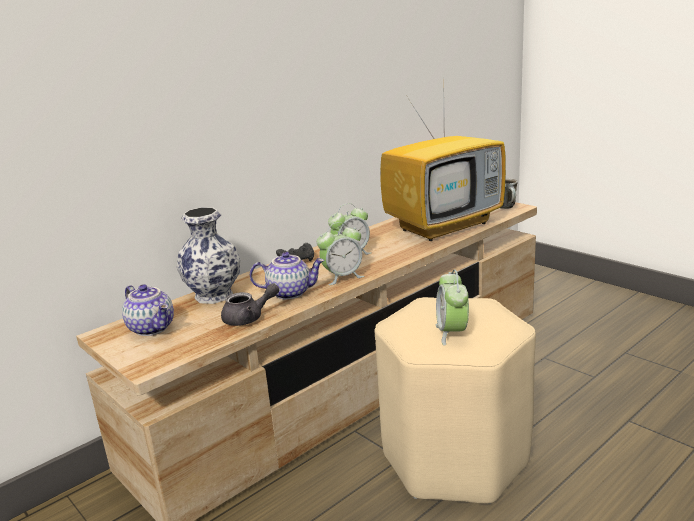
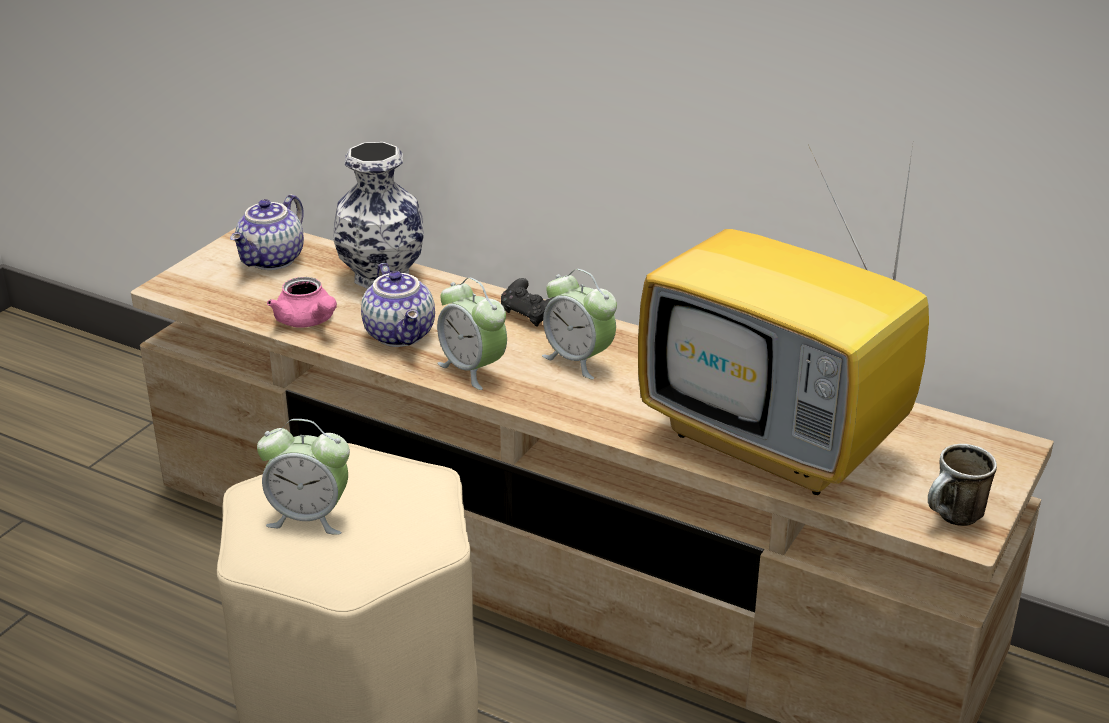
camera: 70 degrees right, 10 degrees up
(249, 318) = (308, 322): grey teapot -> pink teapot
(452, 333) = (309, 517): alarm clock -> alarm clock turned 150 degrees counterclockwise

